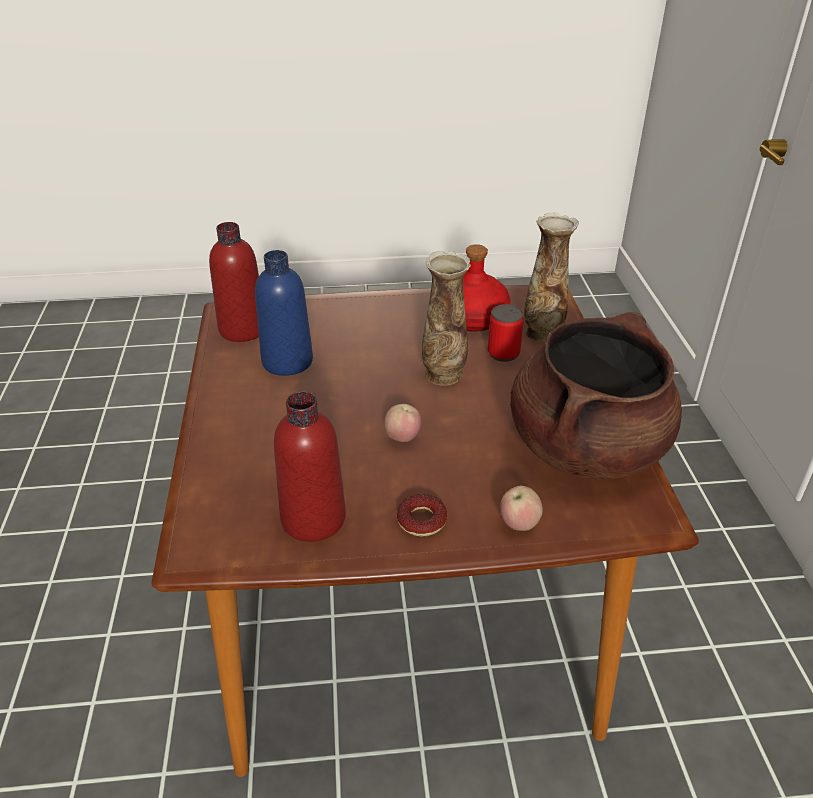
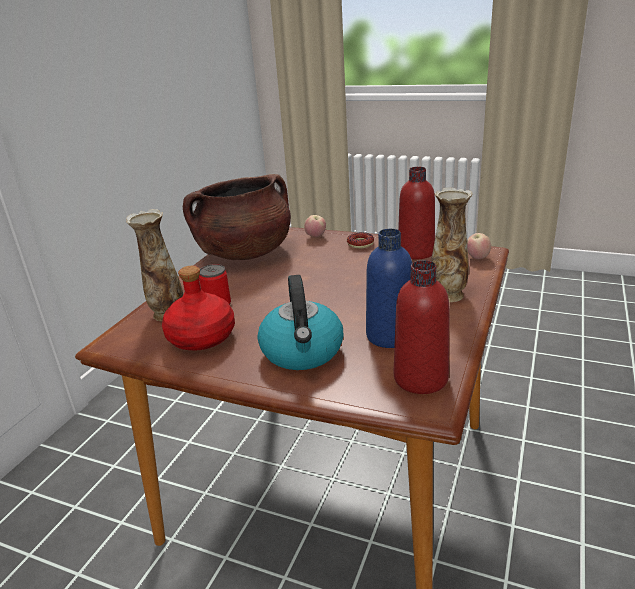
camera: 150 degrees left, 10 degrees down
(362, 327) = (303, 352): none -> kettle
(402, 438) = (340, 274): apple -> apple (477, 257)
(443, 375) = (277, 301): vase -> vase (448, 294)

